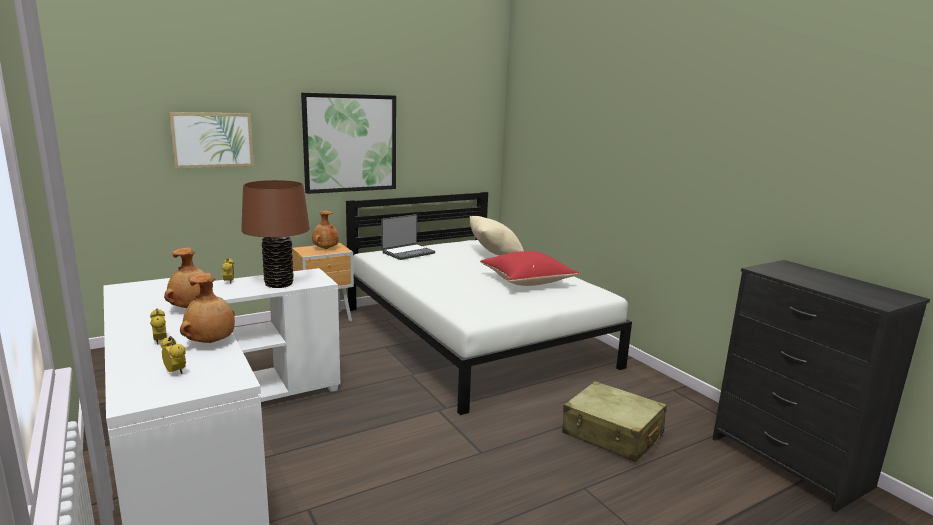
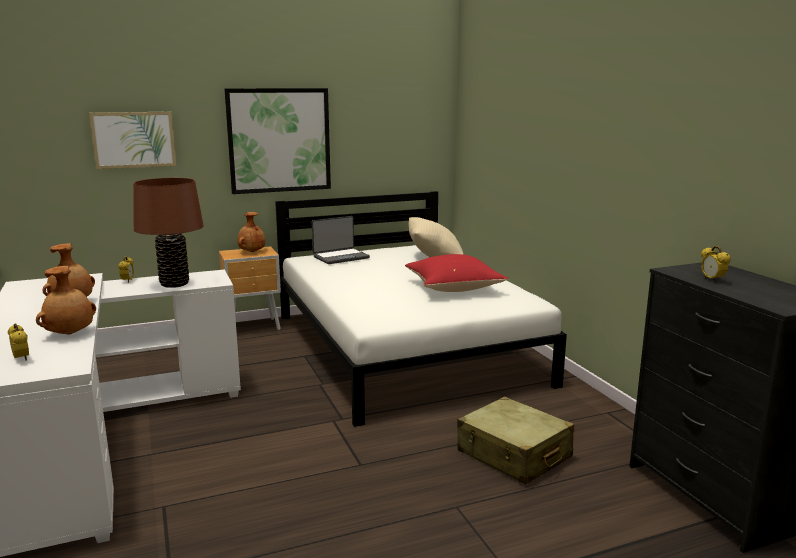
camera: 10 degrees right, 0 degrees up
(160, 341) = (25, 332): alarm clock -> alarm clock (712, 280)

